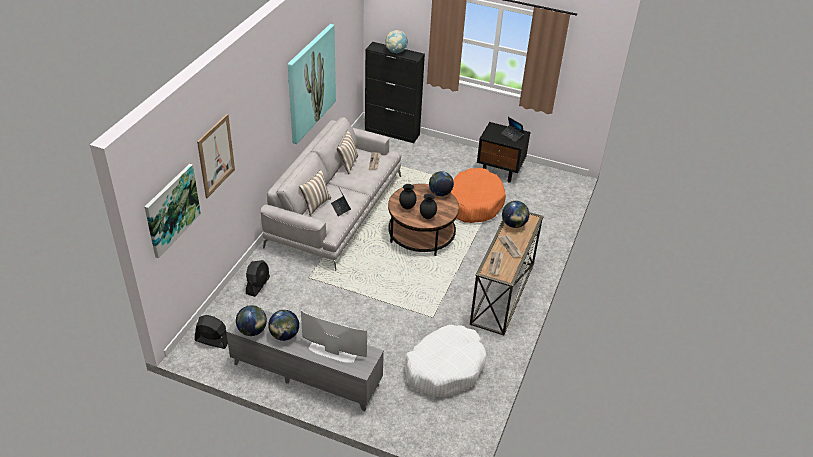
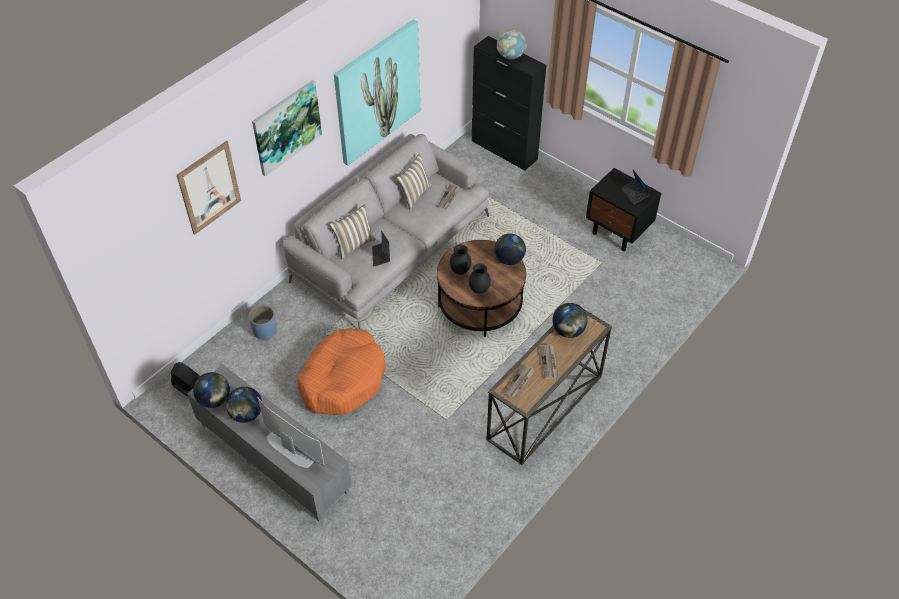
camera: 20 degrees right, 10 degrees up
(172, 209) = (137, 250): picture -> picture (286, 127)
(258, 285) = (265, 331): black fan -> blue planter
(445, 368) = (432, 490): white dog bed -> none
(474, 203) = (564, 272): orange dog bed -> orange dog bed (343, 379)

